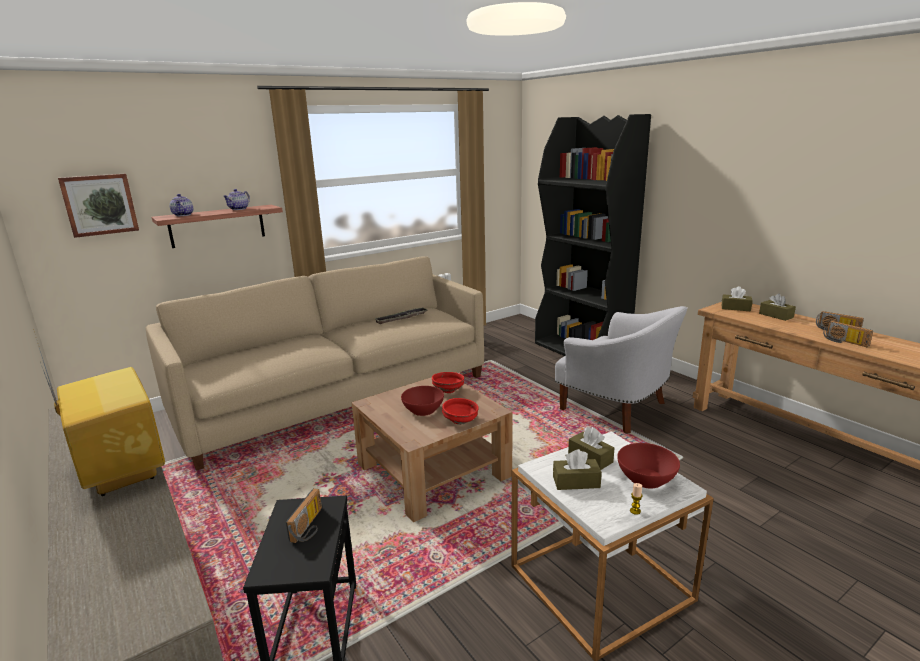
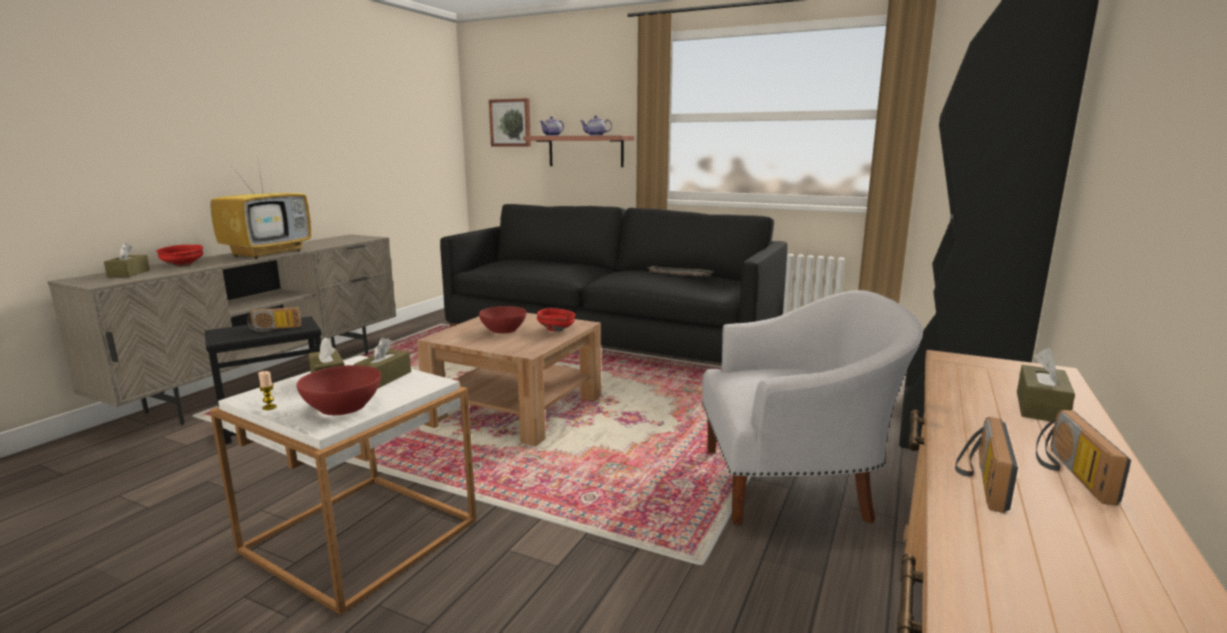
camera: 60 degrees right, 5 degrees down
(336, 396) = (610, 341): beige sofa -> black sofa
(461, 421) = (491, 345): red bowl -> red bowl (182, 265)
(617, 408) = (792, 485): white armchair -> white armchair turned 105 degrees counterclockwise
(735, 308) = (1008, 373): brown tissue box -> brown tissue box (129, 273)

